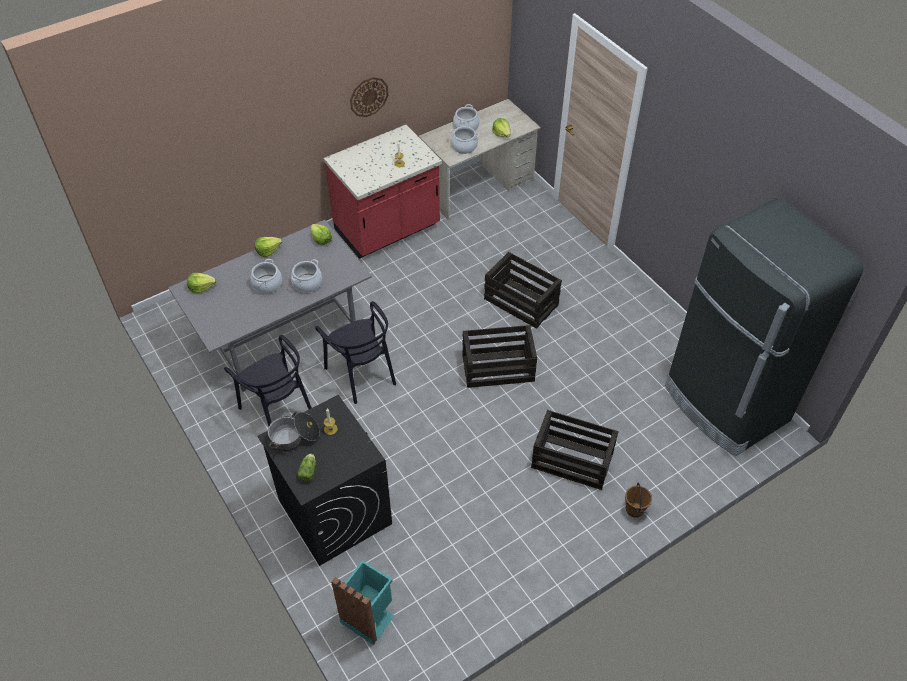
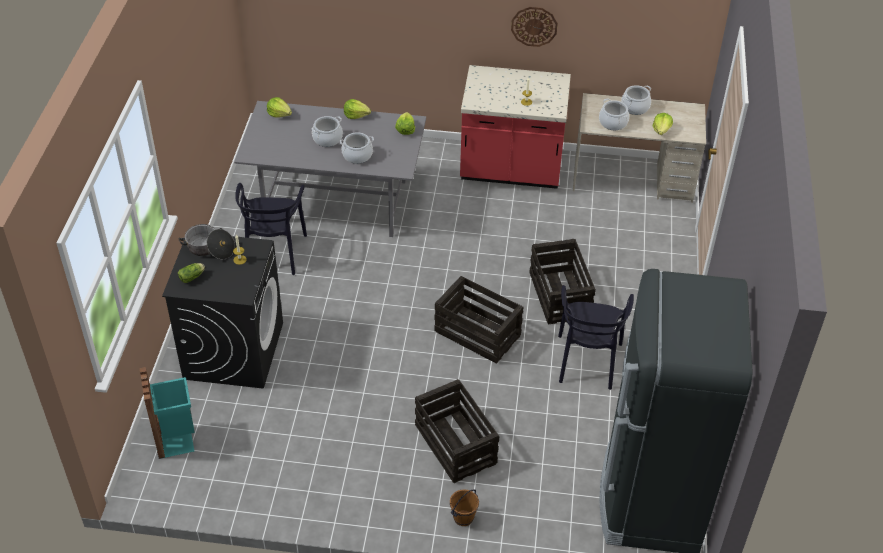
camera: 40 degrees right, 5 degrees down
(361, 374) = (364, 267): black chair -> black chair (587, 361)

